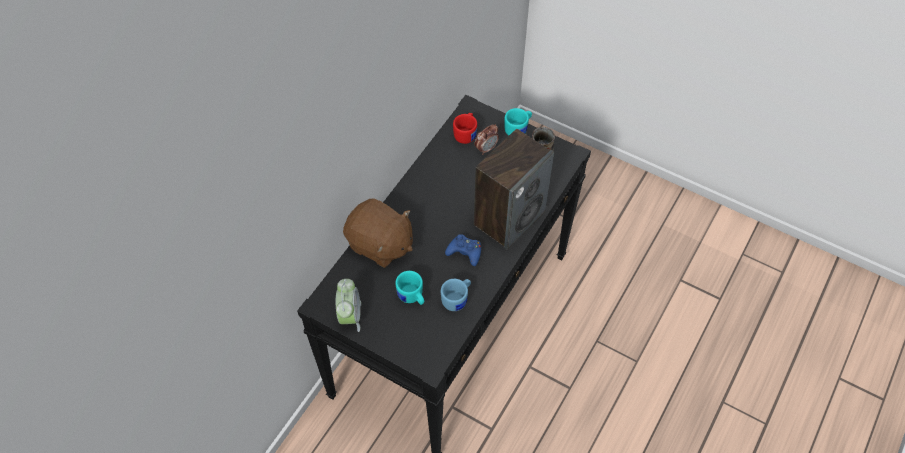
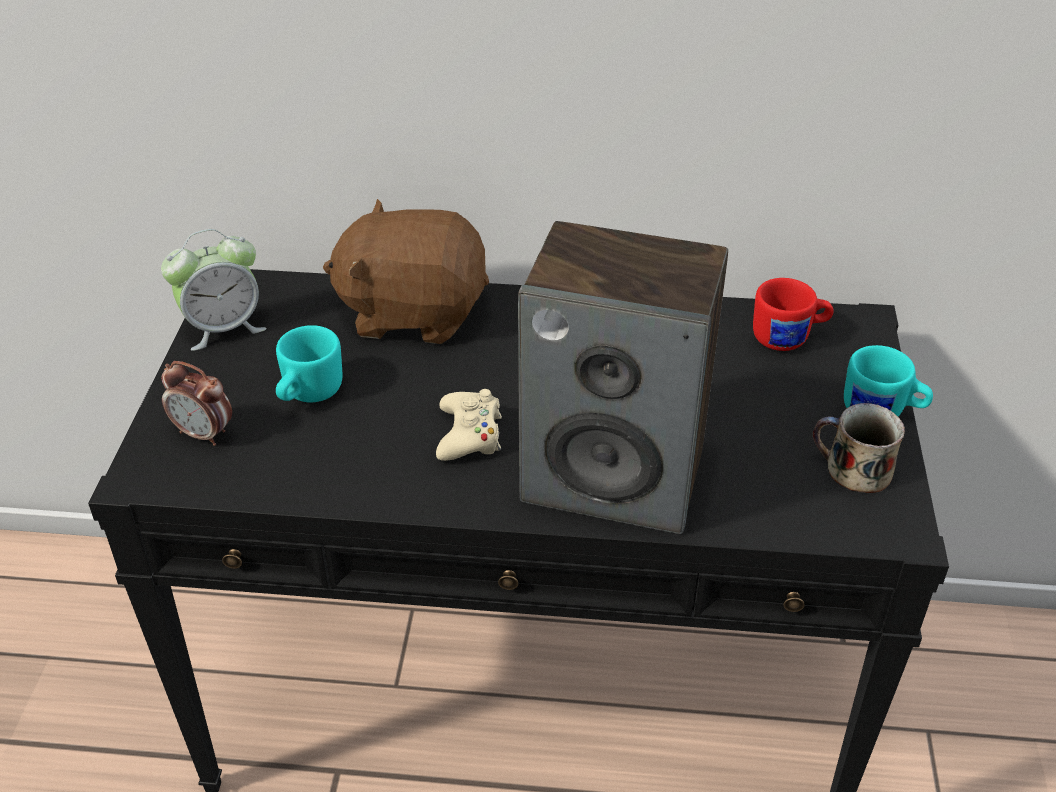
camera: 65 degrees right, 15 degrees down
(380, 245) = (413, 312): brown plush toy -> brown plush toy turned 90 degrees clockwise
(457, 299) = (336, 463): blue mug -> none
(465, 252) = (469, 435): blue game controller -> beige game controller
(486, 149) = (777, 379): alarm clock -> alarm clock (204, 434)

